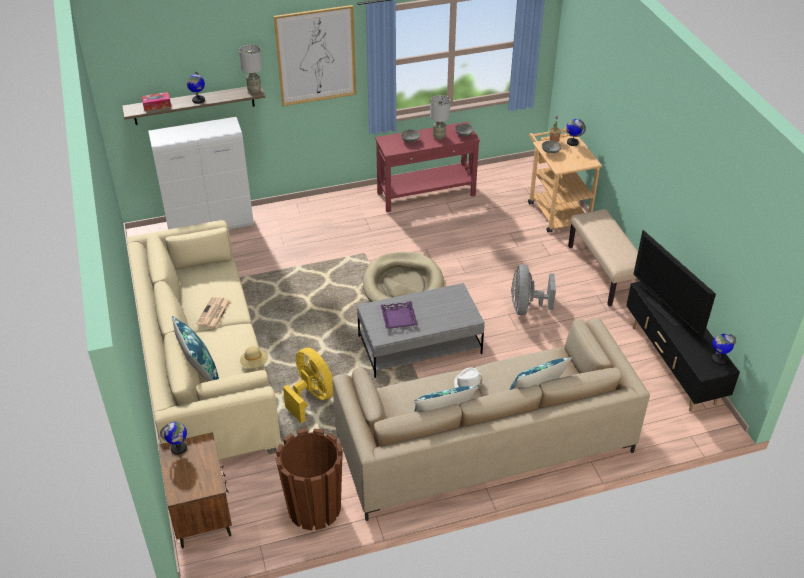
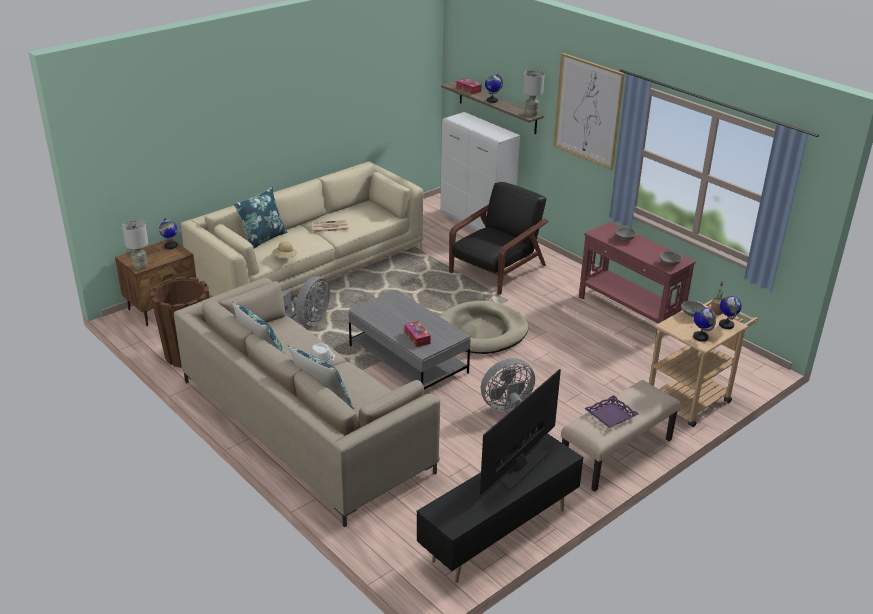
camera: 65 degrees right, 10 degrees down
(307, 242) = (496, 270): none -> black armchair
(311, 397) = (307, 322): yellow fan -> grey fan
(398, 318) = (393, 313): purple tray -> purple tray (610, 415)
(439, 136) = (649, 252): grey table lamp -> grey table lamp (140, 267)
(449, 315) = (417, 338): none -> tissue box
(718, 359) = (463, 519): globe -> globe (700, 337)

